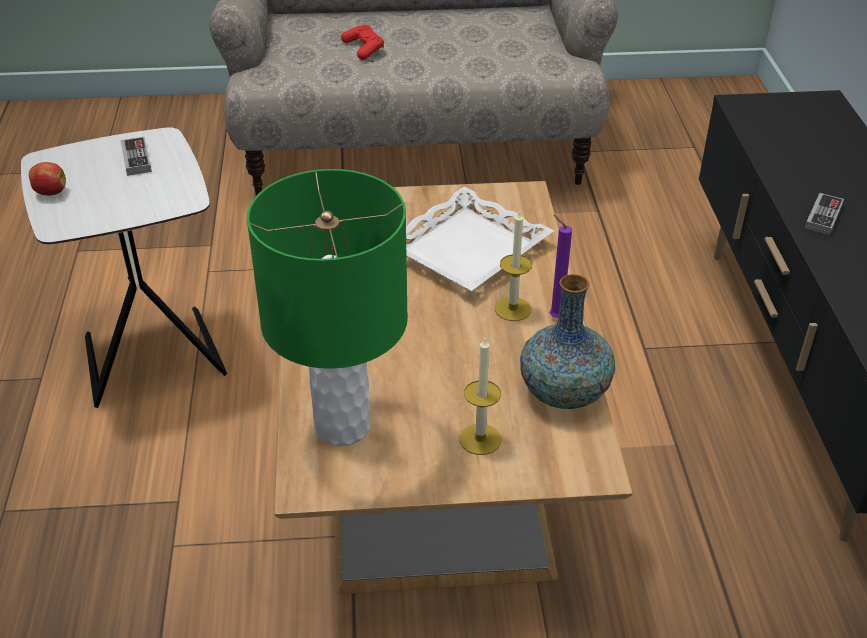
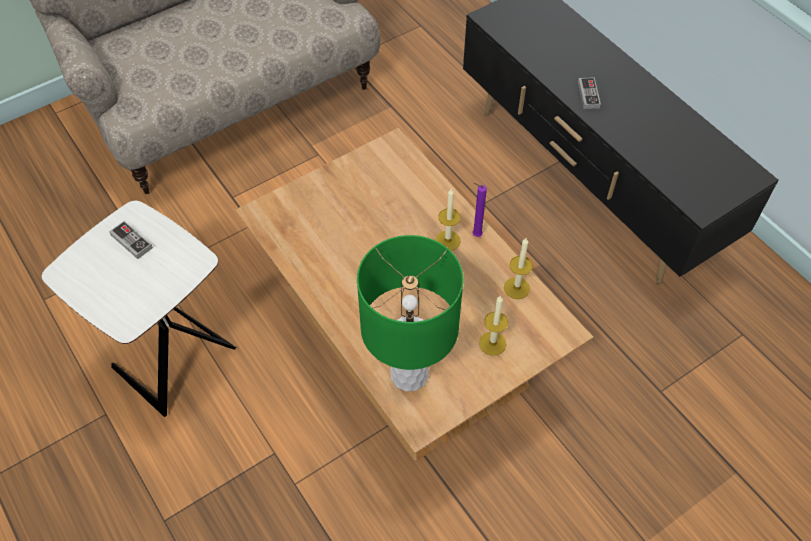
camera: 30 degrees left, 15 degrees up
(50, 192) = (94, 299): apple -> none
(363, 48) = (187, 53): red game controller -> none
(468, 250) = (389, 207): white tray -> none
(564, 393) = (516, 288): vase -> candle

